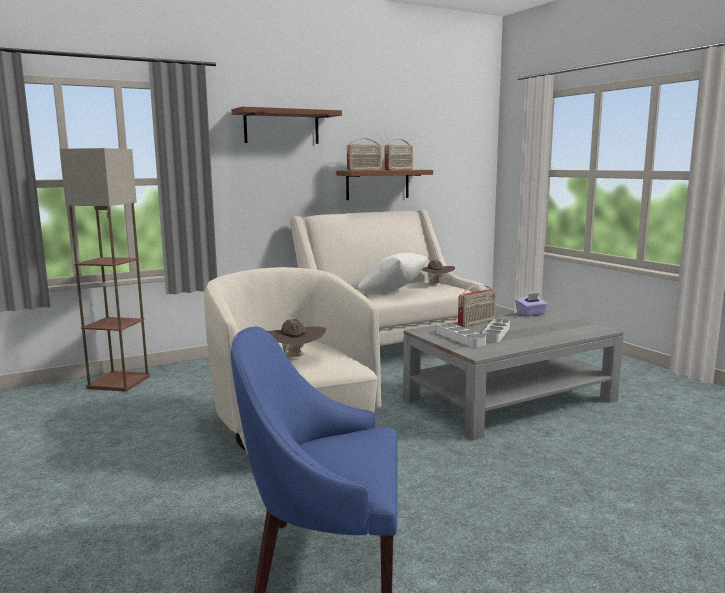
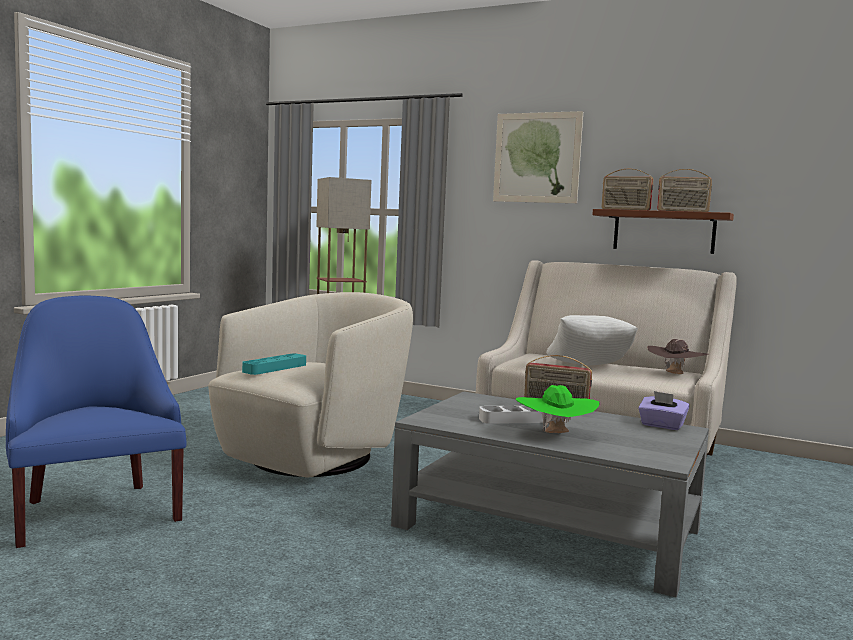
camera: 55 degrees right, 5 degrees down
(281, 127) = (537, 157): brown shelf -> picture
(294, 358) = (275, 368): brown hat -> turquoise tray
(460, 338) = (472, 410): grey tray -> none
(537, 335) = (555, 435): none -> green hat

